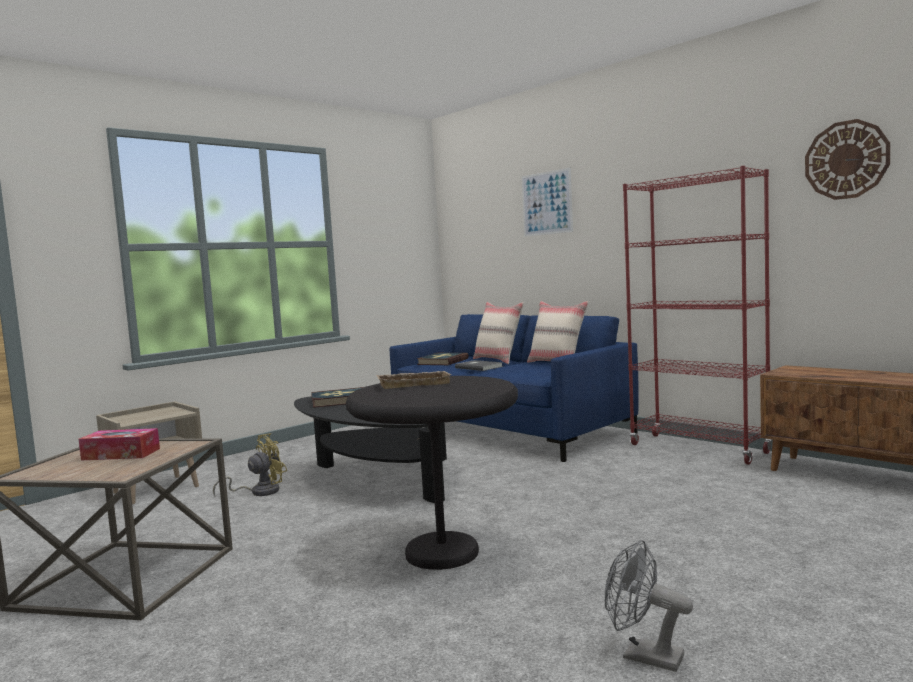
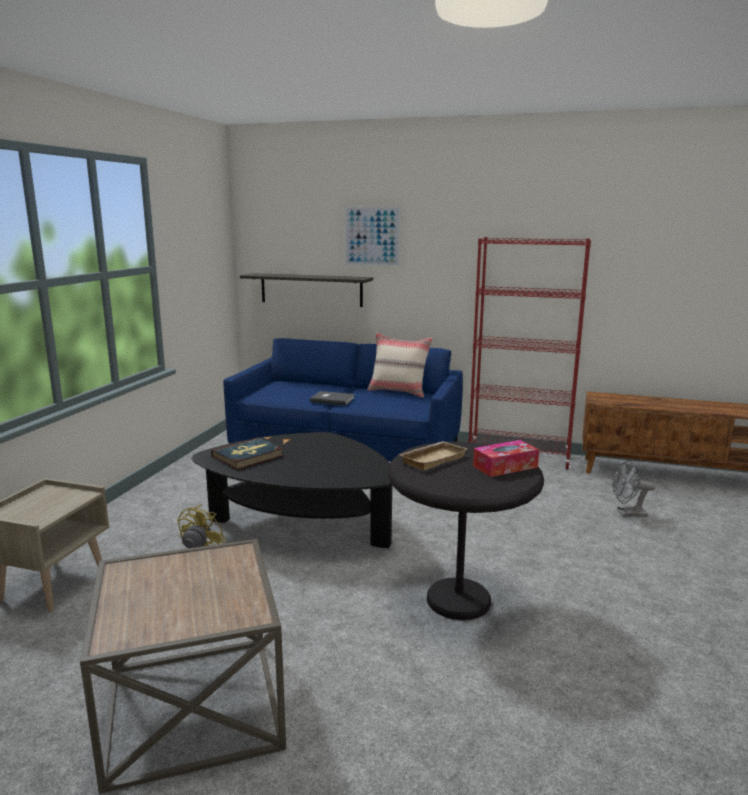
camera: 30 degrees left, 10 degrees up
(121, 454) = (180, 582): tissue box -> tissue box (505, 467)
(442, 361) = (279, 392): book -> none
(498, 265) = (311, 289): none -> shelf
(498, 360) = (333, 387): beige pillow -> none
(643, 656) = (690, 655): grey fan -> grey fan (627, 514)
(846, 160) = (647, 240): wall clock -> none

